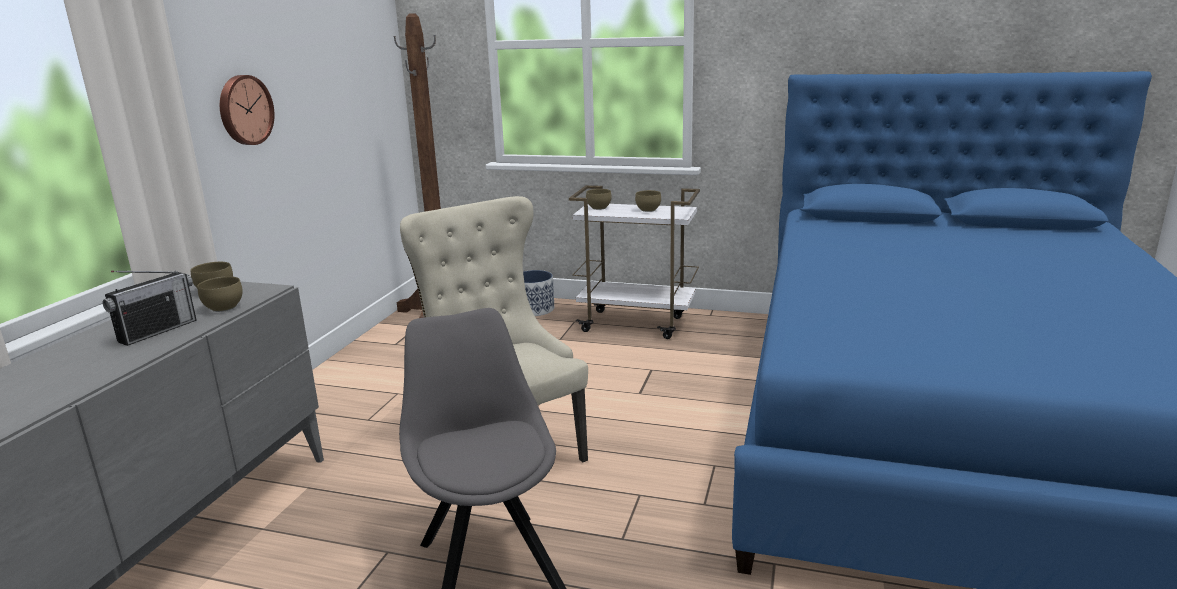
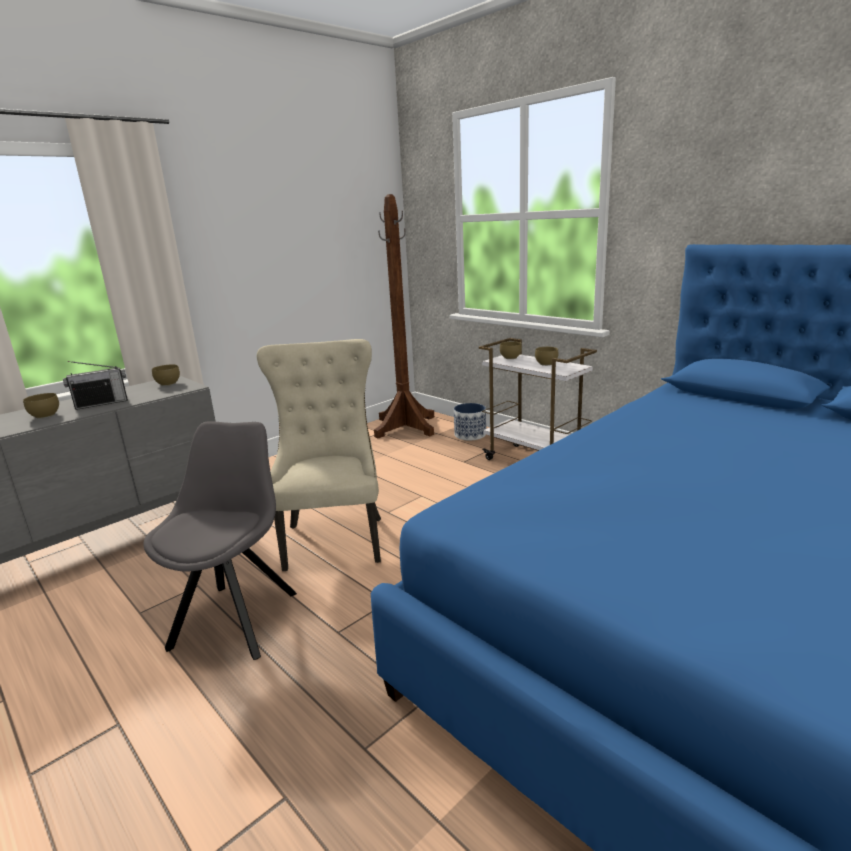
camera: 30 degrees right, 0 degrees up
(223, 307) = (153, 395): brown bowl -> brown bowl (46, 415)
(244, 110) = (241, 264): wall clock -> none

